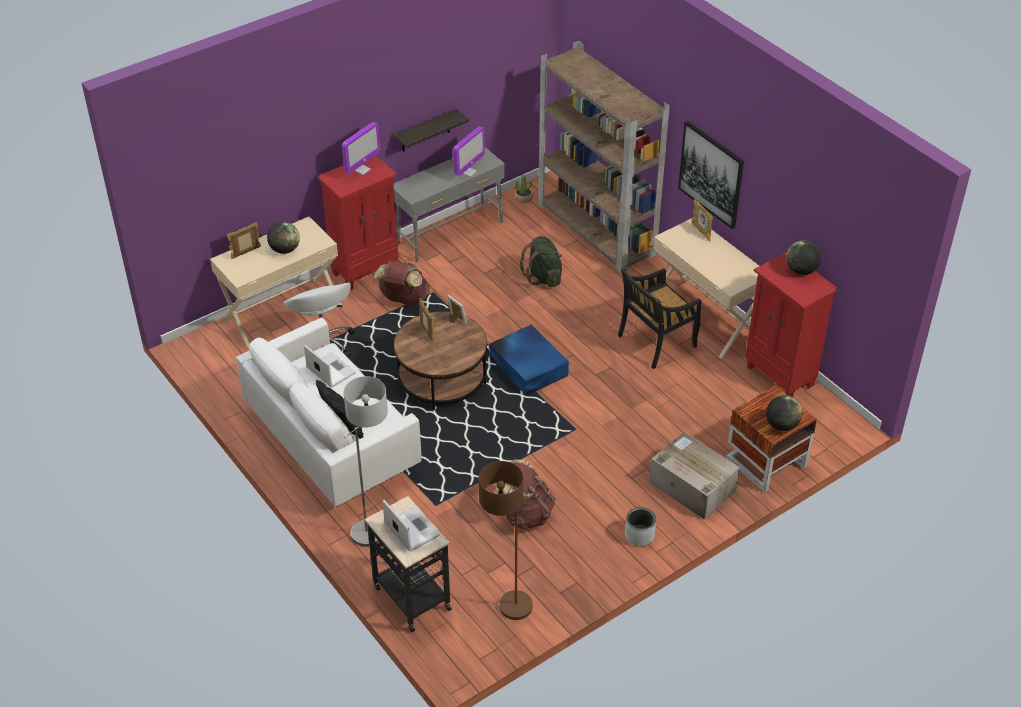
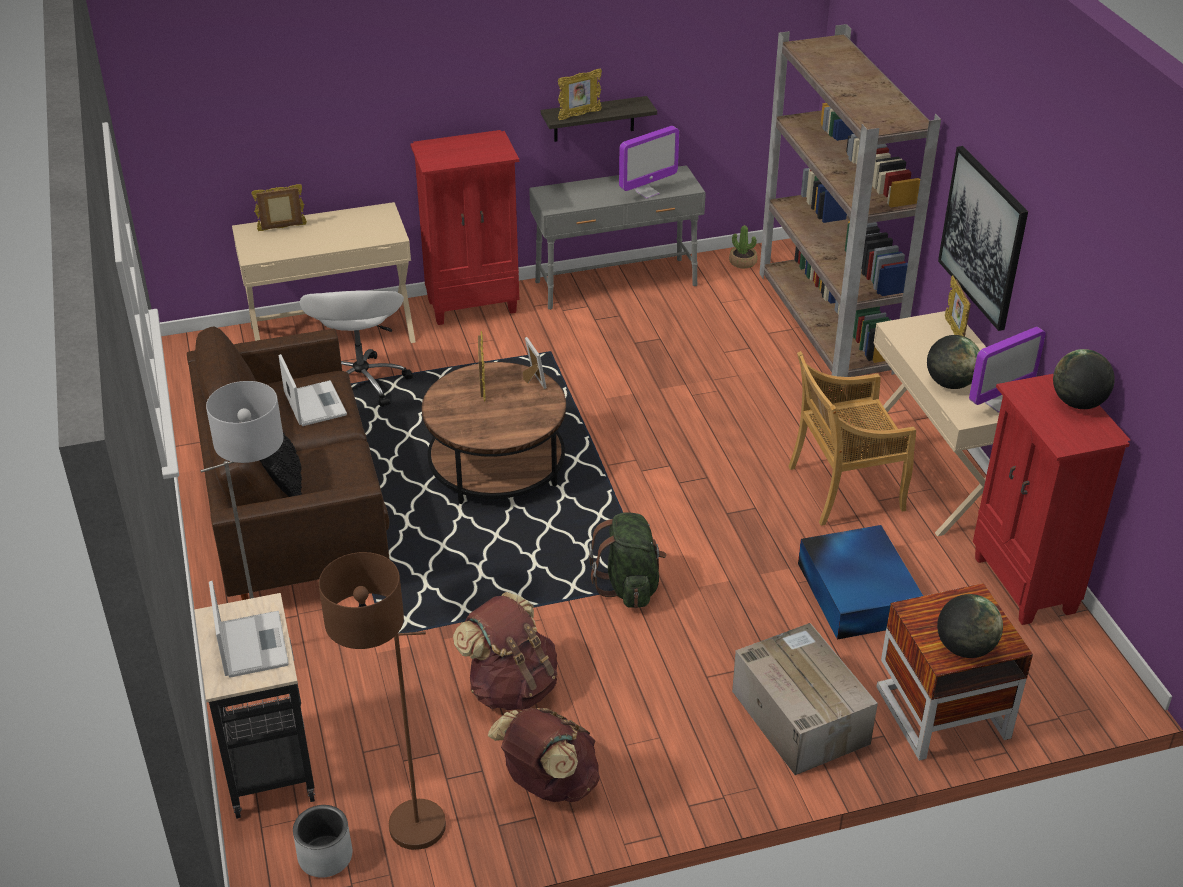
camera: 20 degrees right, 5 degrees down
(284, 250) = (335, 234): globe -> globe (950, 384)
(333, 442) = (295, 511): white sofa -> brown sofa
(362, 169) = (474, 145): monitor -> monitor (997, 403)
(403, 299) = (504, 352): brown backpack -> brown backpack (548, 784)
(421, 133) = (579, 115): none -> picture frame
(528, 366) = (631, 477): blue storage box -> blue storage box (857, 591)
(543, 277) = (717, 366): green backpack -> green backpack (629, 586)
(639, 535) = (674, 771): grey planter -> grey planter (325, 857)
(656, 342) = (843, 489): black chair -> beige chair

